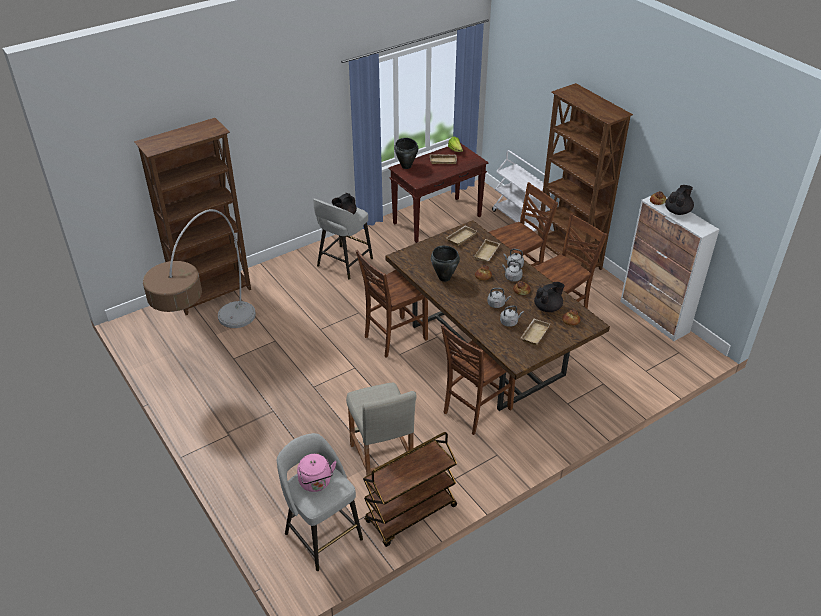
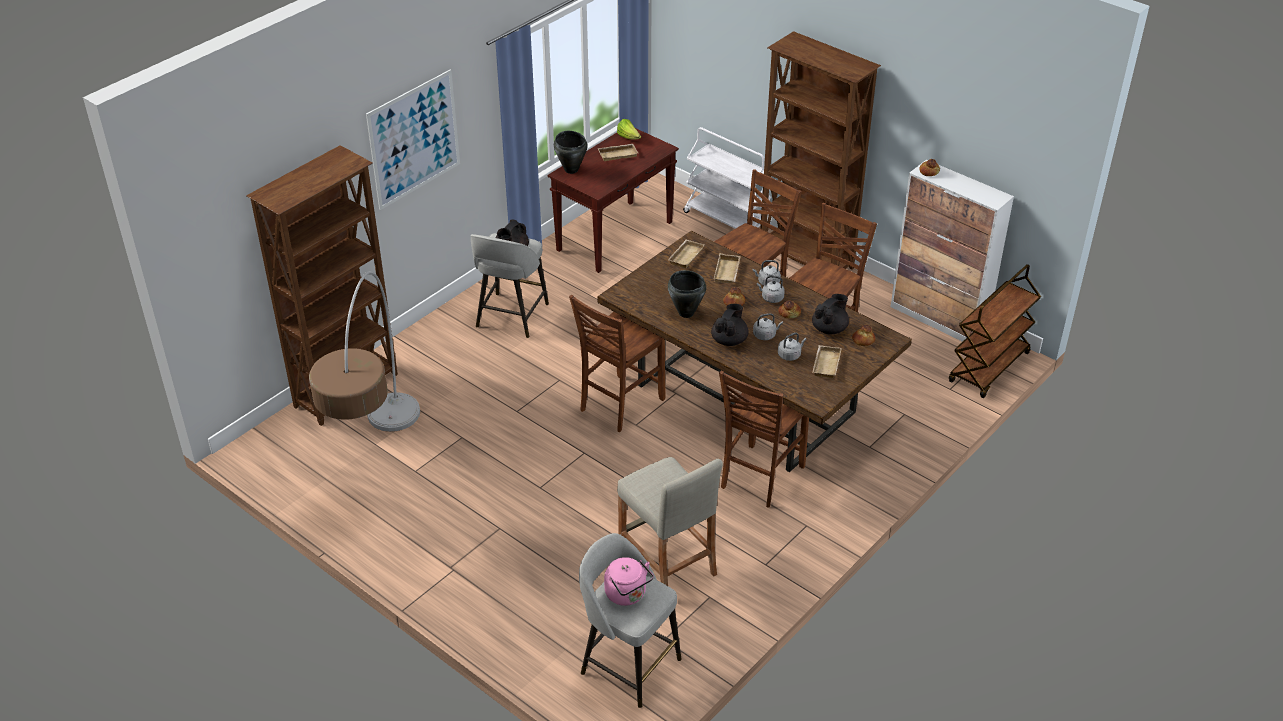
camera: 15 degrees left, 0 degrees up
(280, 124) = (414, 139): none -> picture
(410, 515) = (728, 618): brown cart -> brown cart (989, 368)
(677, 211) = (957, 181): black teapot -> black teapot (729, 340)

